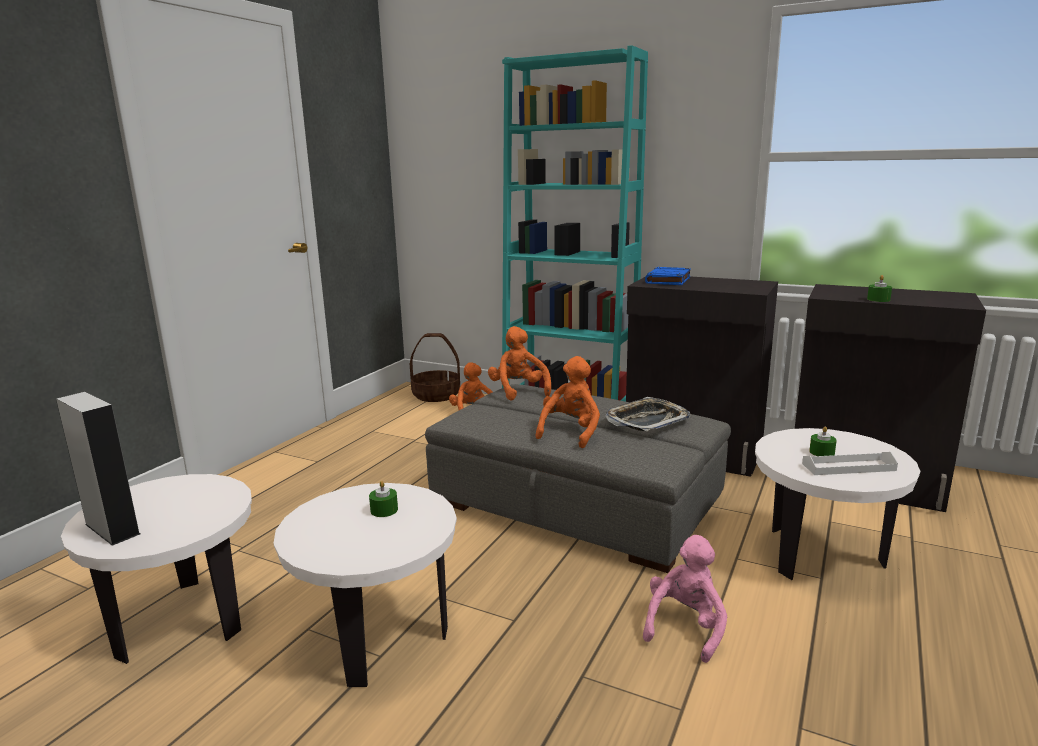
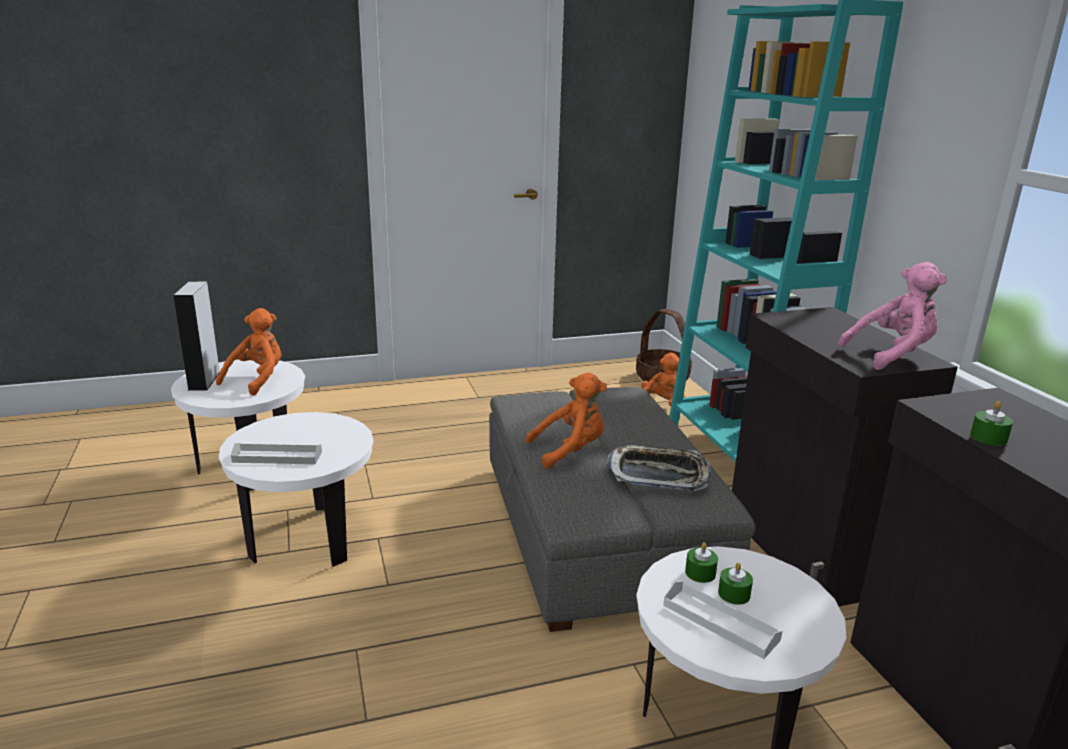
camera: 45 degrees right, 5 degrees up
(377, 540) = (277, 457): none -> grey tray
(384, 510) = (320, 440): green candle -> green candle (700, 573)
(518, 391) = (618, 395): orange plush toy -> orange plush toy (257, 380)
(668, 280) = (818, 321): blue book -> none
(685, 627) = (479, 676): pink plush toy -> pink plush toy (892, 355)

